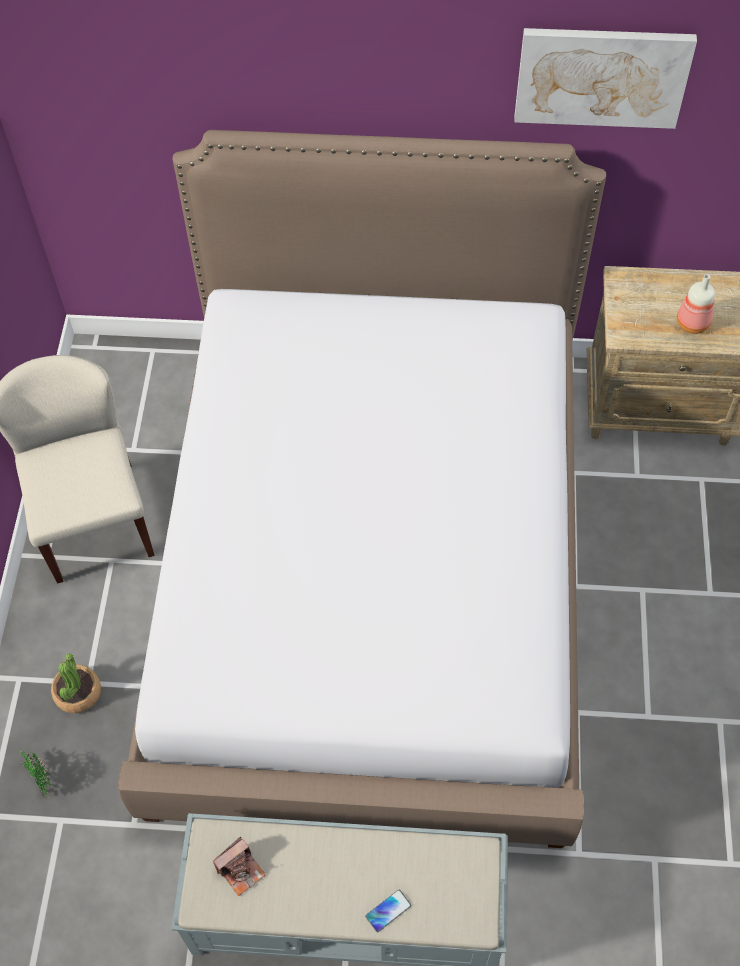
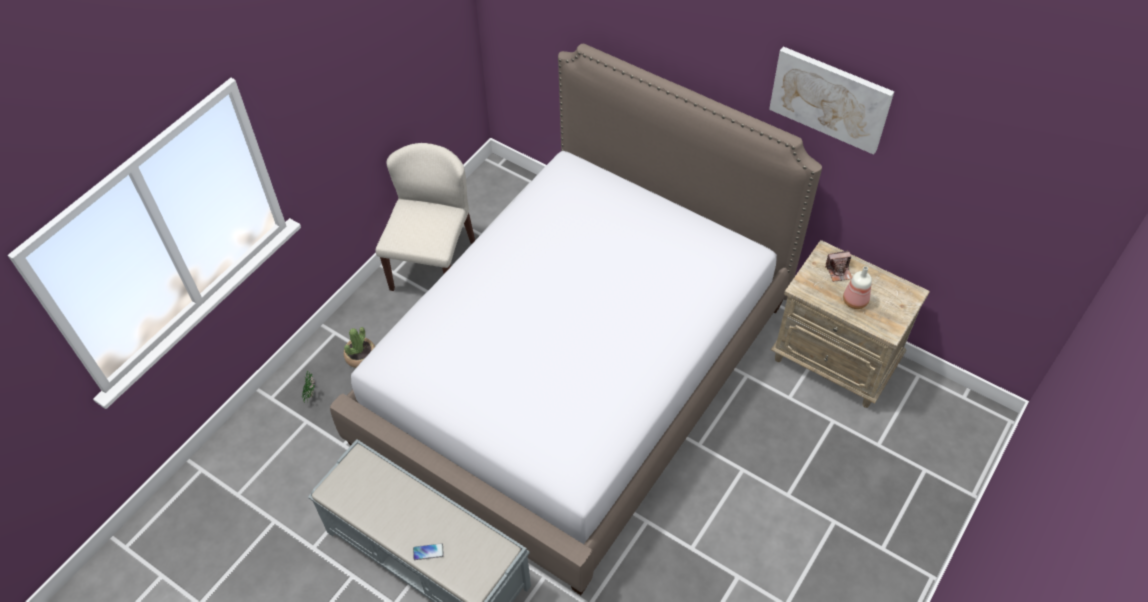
camera: 30 degrees right, 5 degrees down
(240, 870) = (363, 484): camera -> camera (838, 271)

